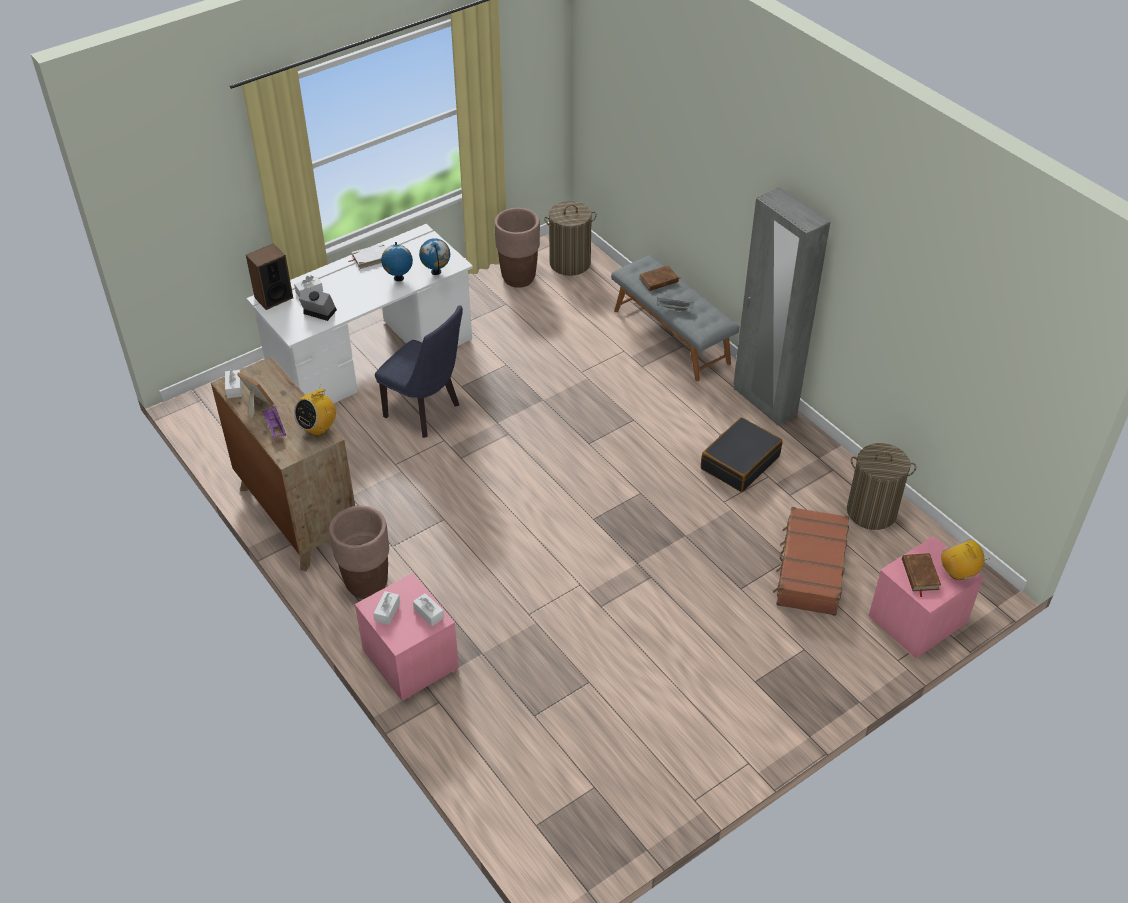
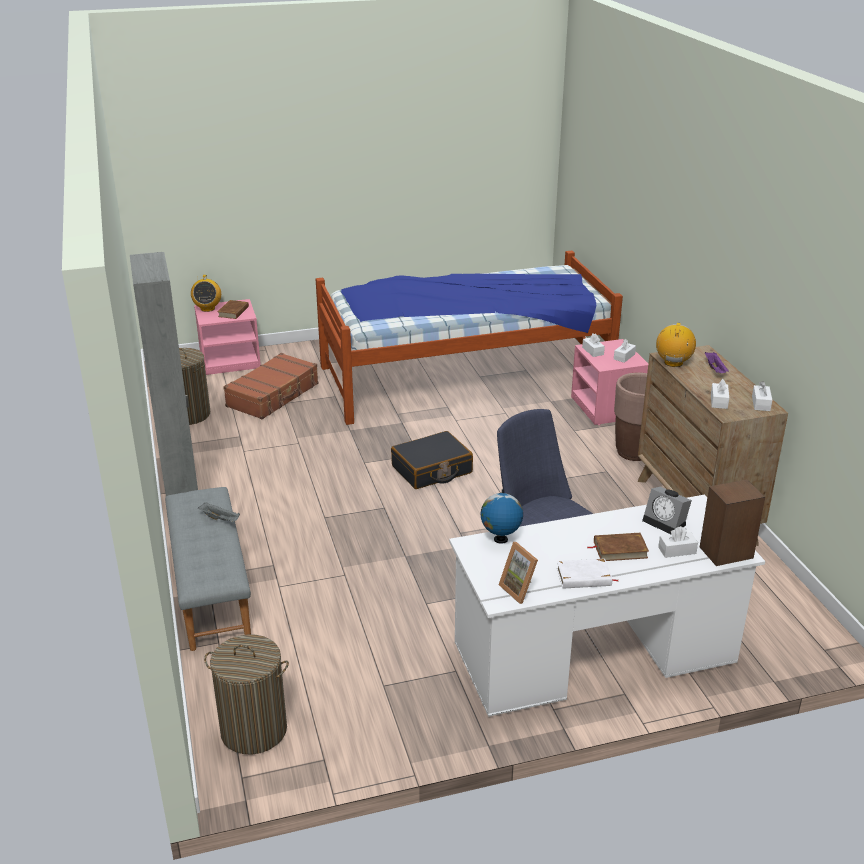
camera: 160 degrees left, 15 degrees down
(256, 405) = (736, 387): picture frame -> picture frame (520, 589)
(273, 382) = (719, 401): none -> white tissue box
(318, 428) = (673, 363): radio -> radio turned 45 degrees counterclockwise
(398, 278) = (553, 542): globe -> none
(518, 278) = (343, 724): brown planter -> none
(610, 677) = (464, 376): none -> bed
(659, 280) = (205, 554): brown book -> brown book (620, 549)
(739, 462) = (257, 465): black suitcase -> black suitcase (432, 470)

